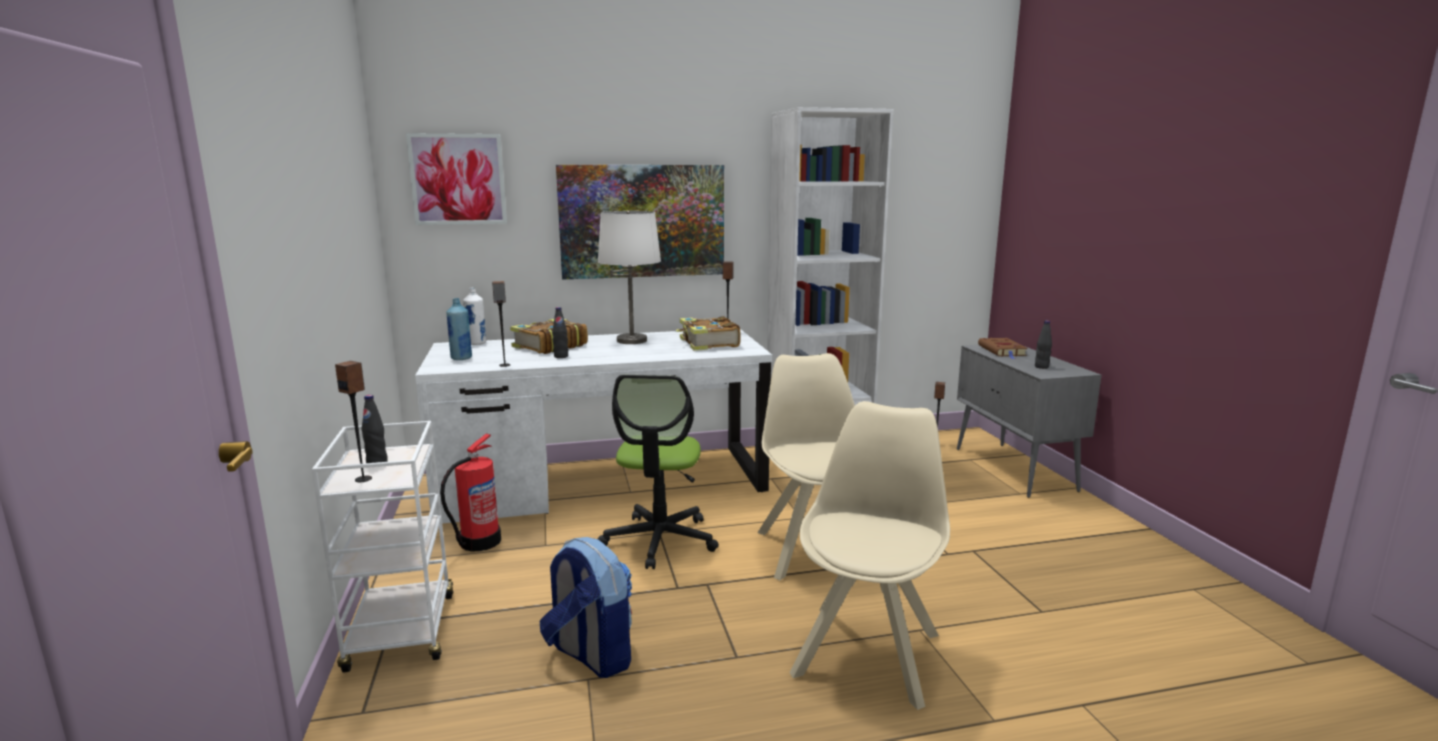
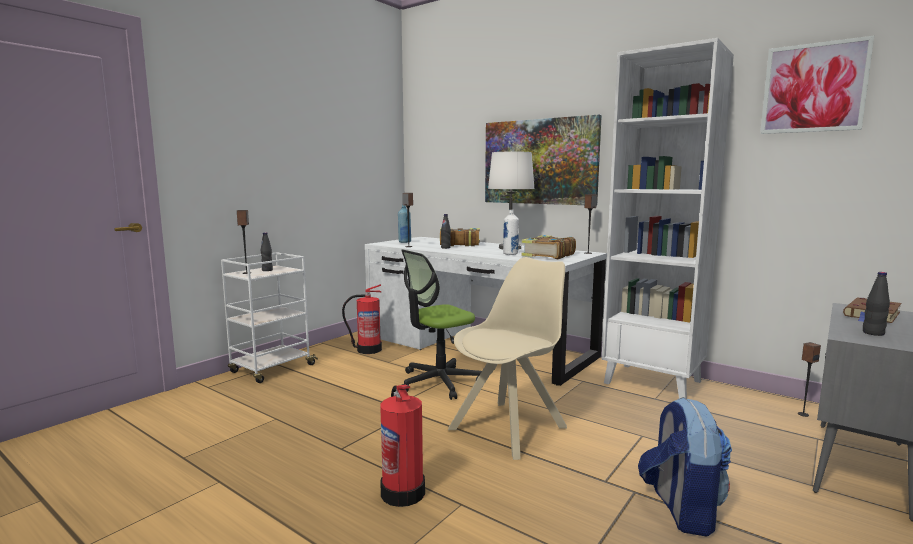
camera: 50 degrees right, 5 degrees down
(458, 179) = (438, 136): picture -> picture (814, 88)
(476, 343) = (434, 238): white bottle -> white bottle (510, 254)
(590, 655) = (298, 411): backpack -> backpack (681, 509)
(868, 651) = (403, 491): beige chair -> fire extinguisher

